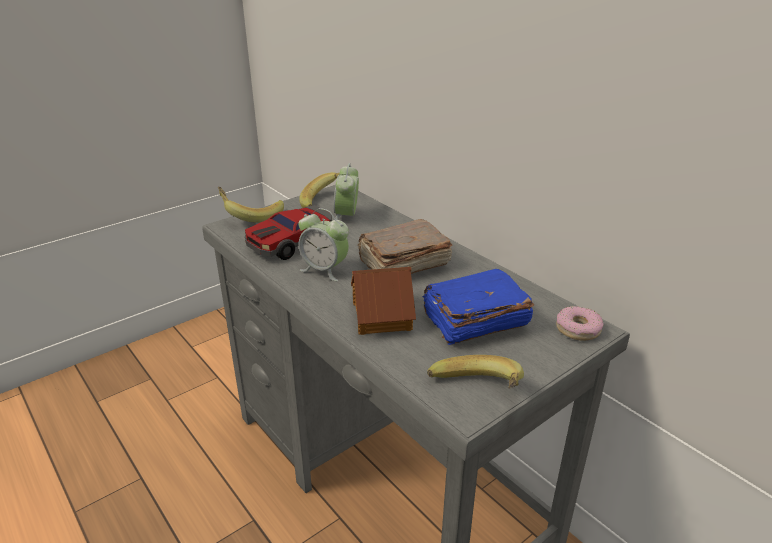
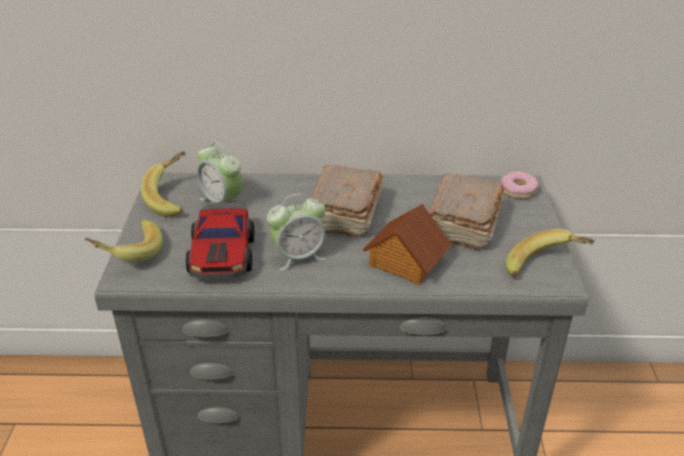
camera: 50 degrees left, 5 degrees up
(473, 321) = (462, 224): blue book -> brown book

